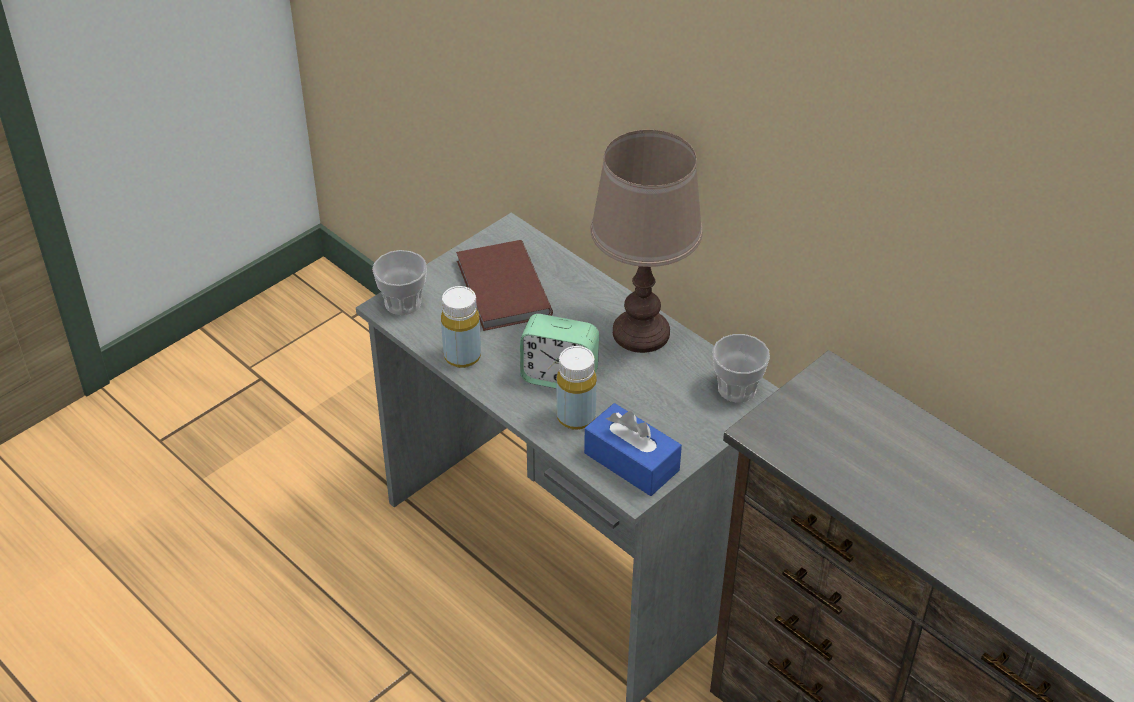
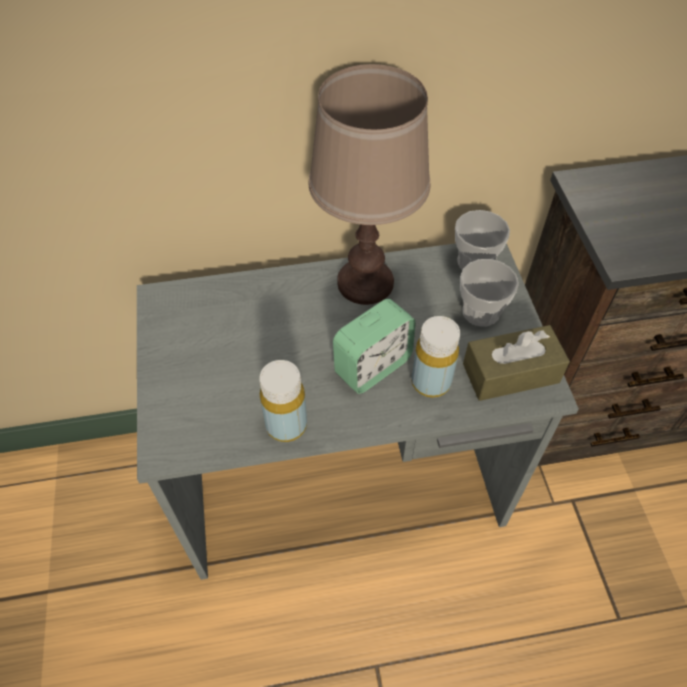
camera: 55 degrees left, 10 degrees up
(403, 303) = (171, 434): cup -> cup (480, 312)
(501, 290) = (227, 347): brown book -> none
(631, 461) = (510, 373): blue tissue box -> brown tissue box

